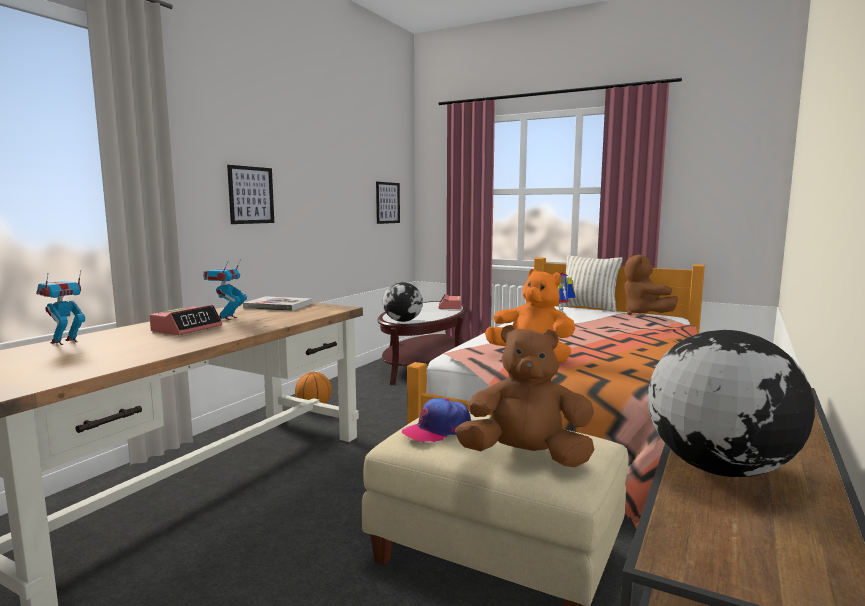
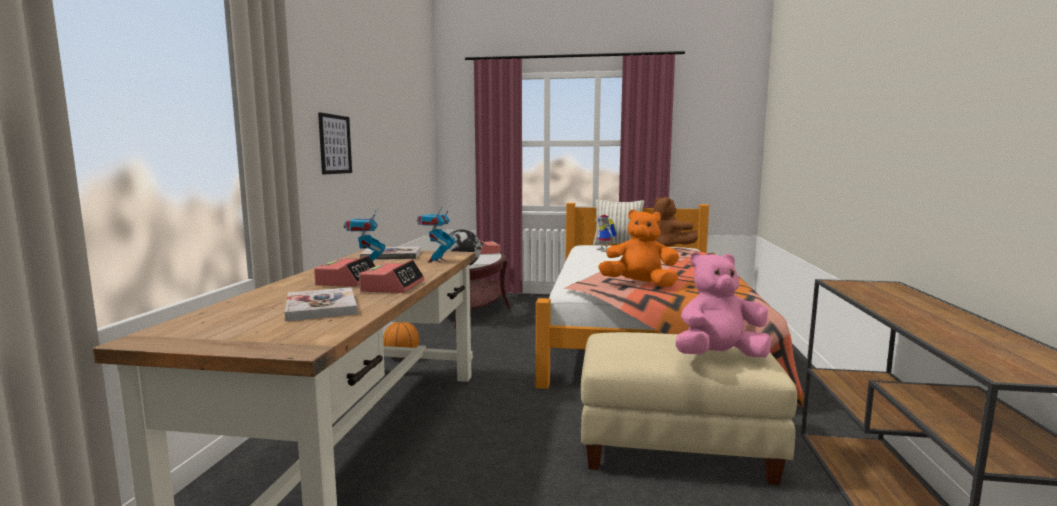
camera: 20 degrees left, 0 degrees up
(65, 342) = (242, 302): toy robot -> toy robot (436, 261)
(110, 352) = (321, 307): none -> book
(209, 338) = (393, 286): none -> alarm clock
(387, 203) = (422, 153): picture -> none
(437, 430) = (630, 347): cap -> none
(526, 457) = (719, 357): brown plush toy -> pink plush toy
(718, 468) = (937, 329): globe -> none

